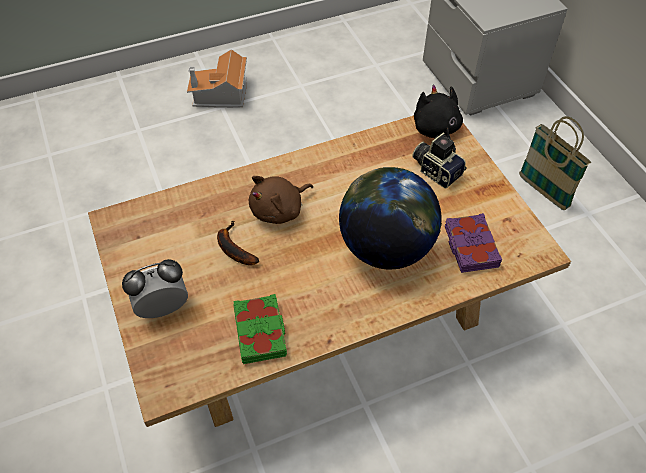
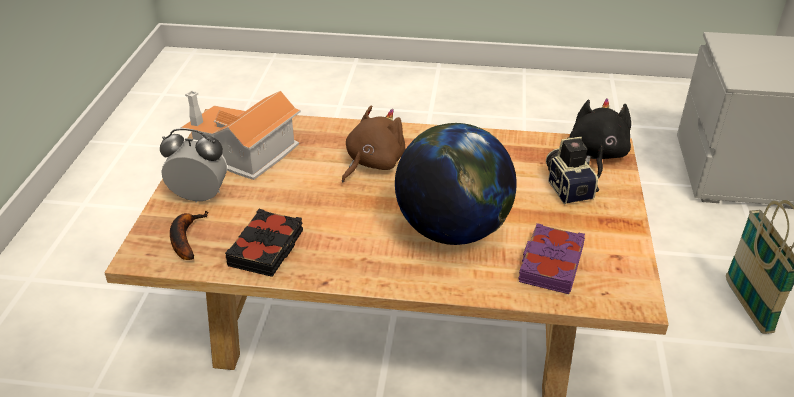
camera: 30 degrees right, 15 degrees down
(221, 94) = (437, 102): toy house -> toy house (243, 154)
(233, 248) = (302, 176): banana -> banana (185, 238)
(261, 332) = (267, 248): green book -> black book
(279, 210) = (372, 163): brown plush toy -> brown plush toy turned 135 degrees clockwise

